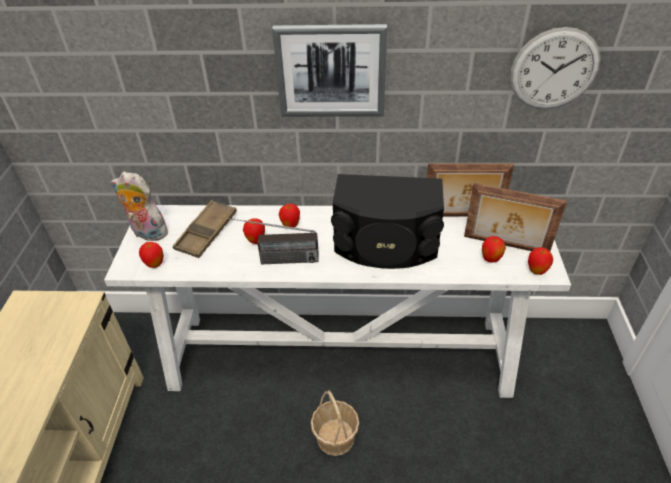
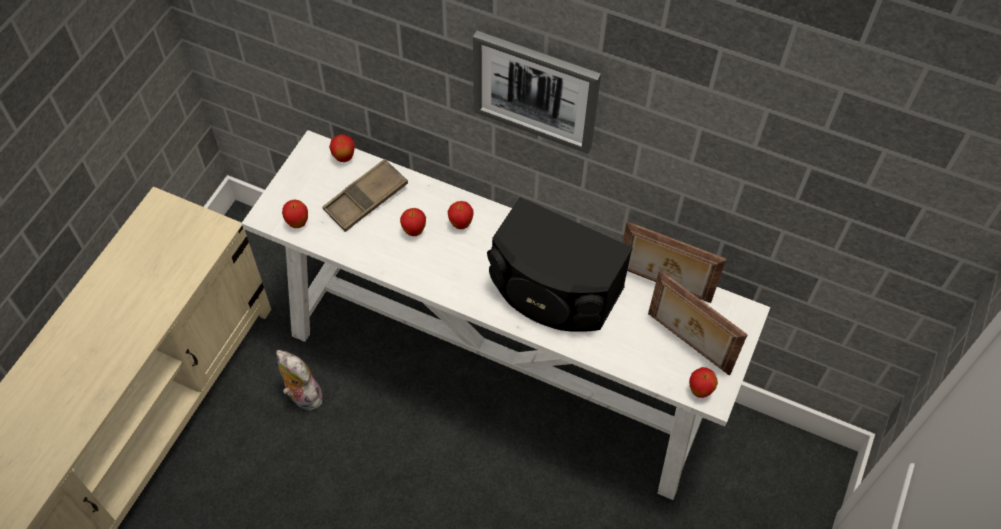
camera: 20 degrees right, 15 degrees up
(147, 233) = (303, 176): plush toy -> plush toy (301, 395)
(274, 260) = (422, 264): radio -> none
(335, 437) = (449, 462): basket -> none
(490, 259) = (658, 356): apple -> apple (344, 158)
(554, 69) = (791, 181): wall clock -> none

